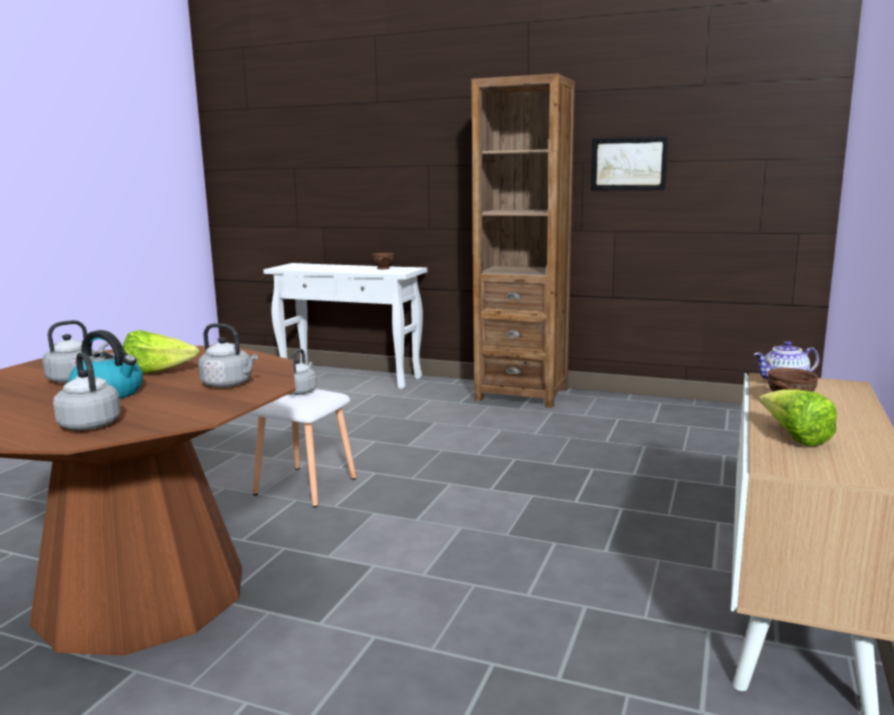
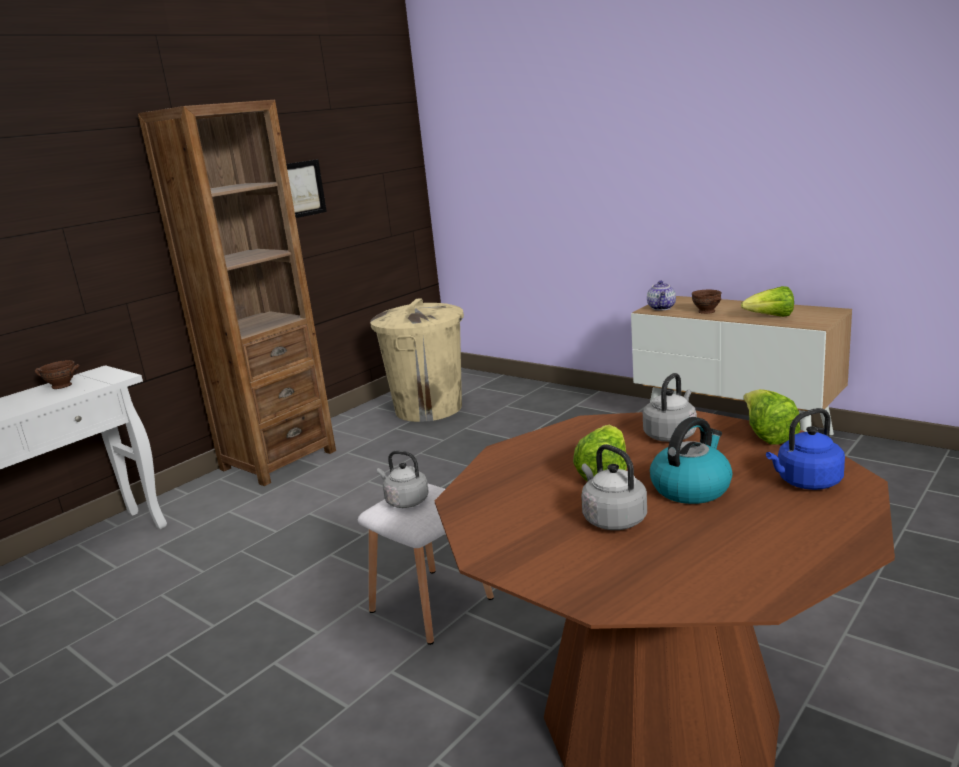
camera: 70 degrees left, 5 degrees up
(89, 424) = (806, 482): grey kettle -> blue kettle
(209, 411) = (767, 435): none -> lettuce
(679, 423) = (429, 408): none -> beige trash can

